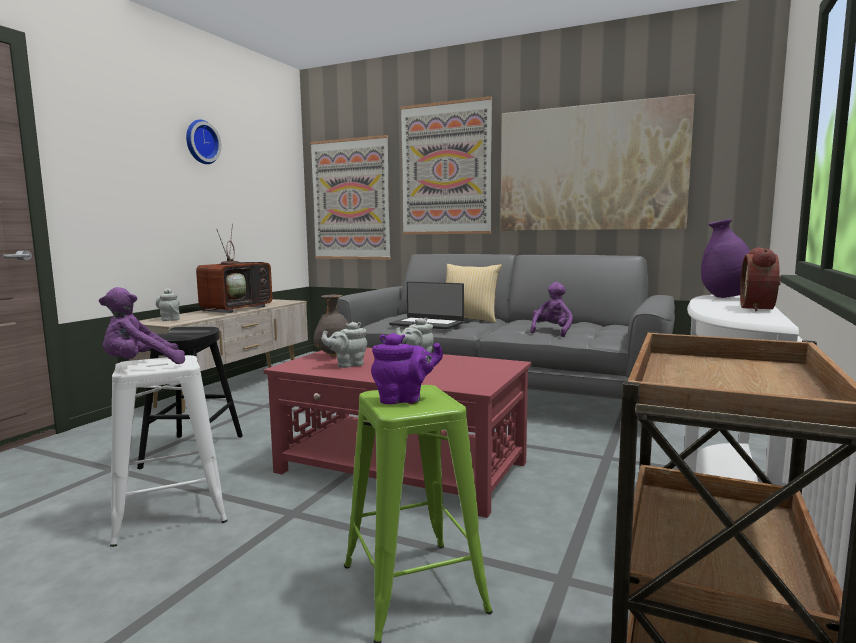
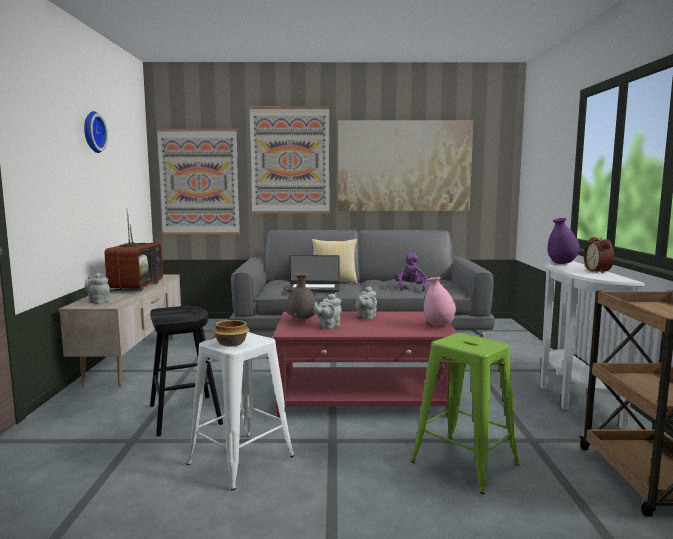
camera: 25 degrees left, 0 degrees up
(141, 366) = (230, 343): purple plush toy -> bowl
(404, 399) = (468, 343): purple teapot -> none
(488, 378) = (439, 325): none -> pink vase

